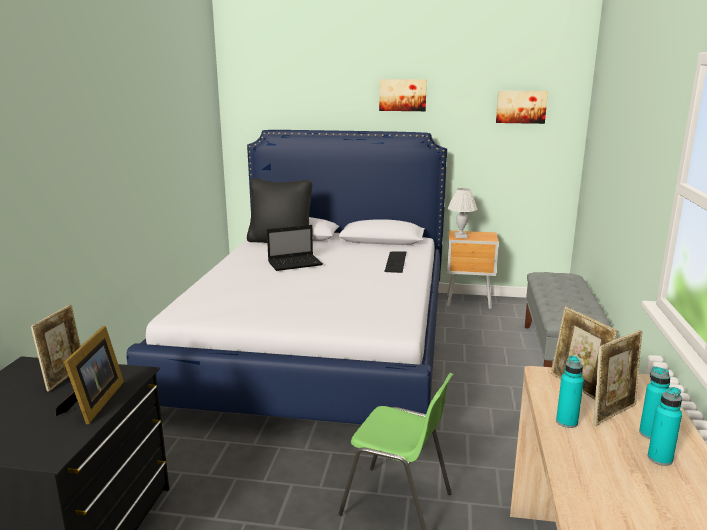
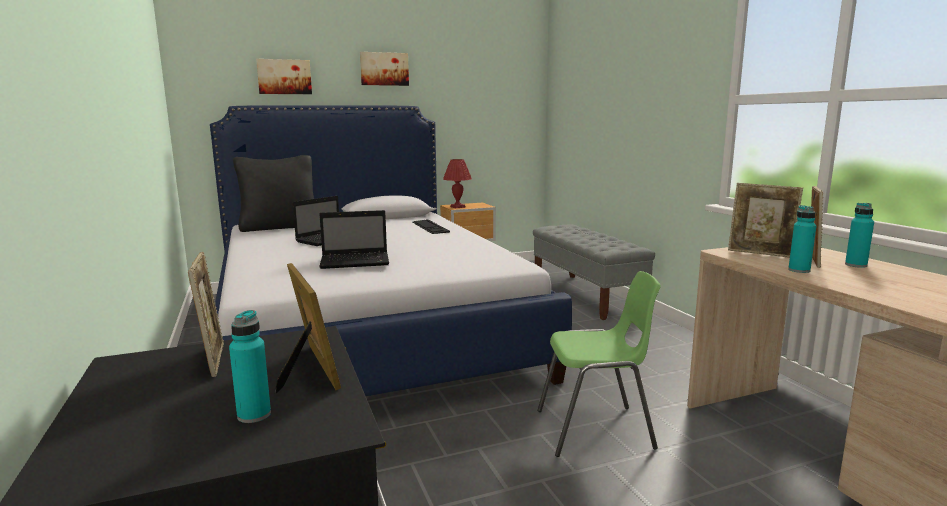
camera: 30 degrees left, 5 degrees down
(276, 297) = (356, 262): none -> laptop
(460, 236) = (457, 207): white table lamp -> red table lamp
(521, 107) = (493, 82): picture -> picture (284, 77)
(660, 458) = (890, 274): turquoise bottle -> turquoise bottle (254, 415)

